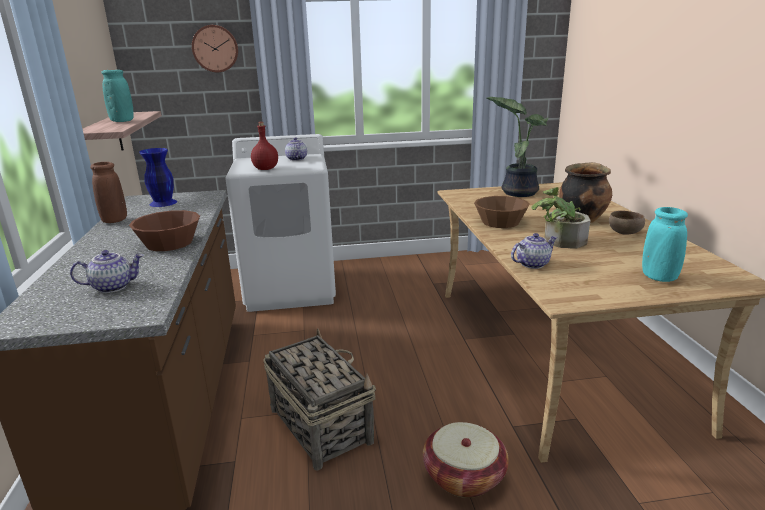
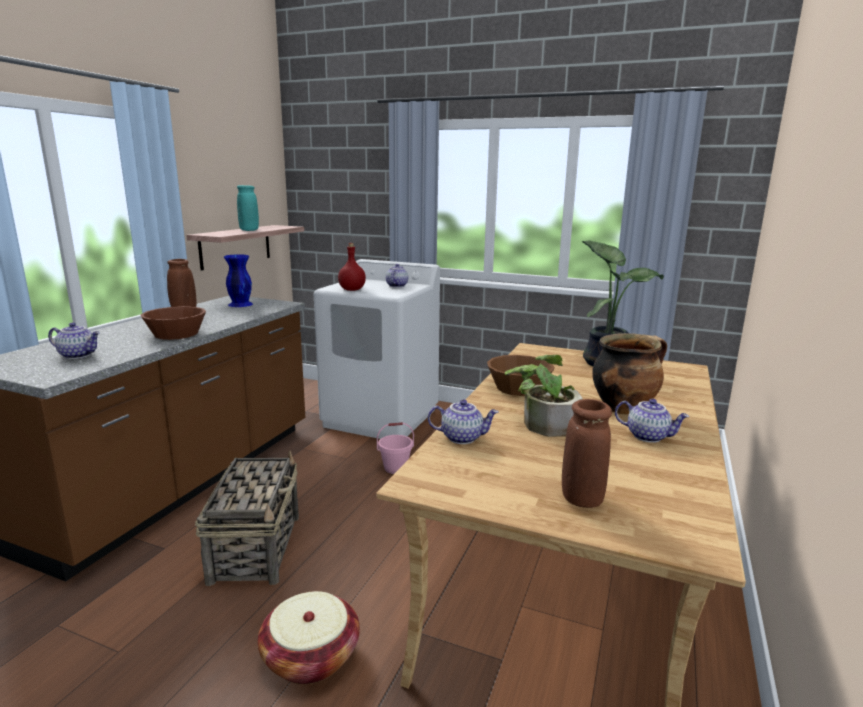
camera: 30 degrees right, 5 degrees down
(215, 48) = (361, 173): wall clock -> none
(355, 324) = (395, 468): none -> pink bucket
(624, 232) = (648, 436): brown bowl -> teapot
(658, 277) = (581, 499): turquoise vase -> brown vase

